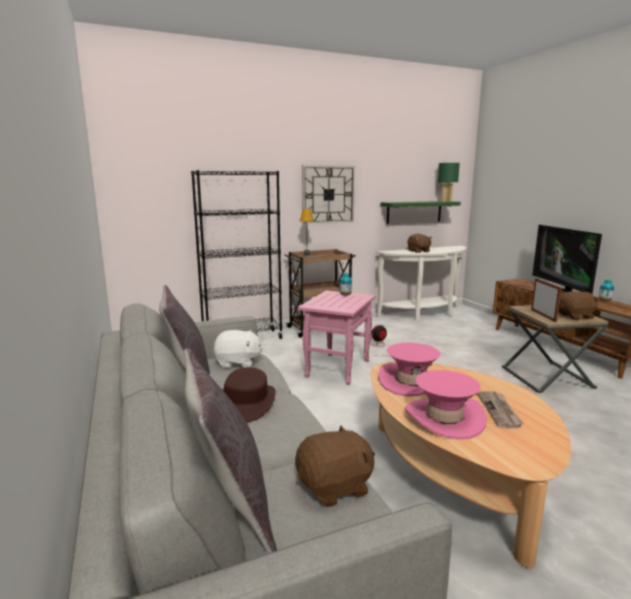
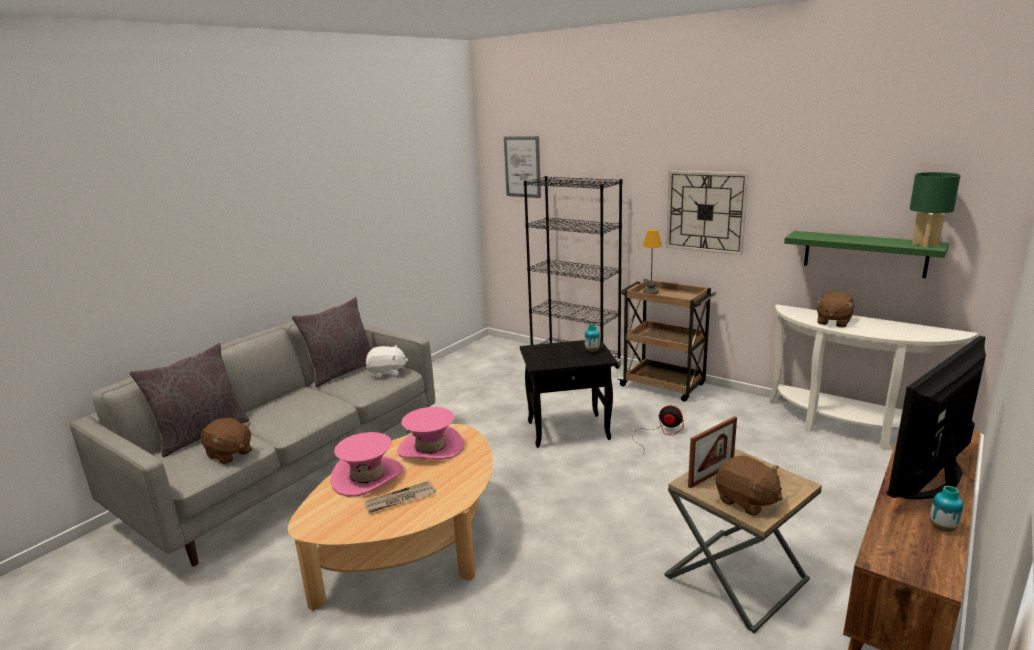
camera: 60 degrees right, 5 degrees up
(157, 163) = (522, 167): none -> picture
(238, 362) = (387, 373): white plush toy -> white plush toy turned 60 degrees counterclockwise
(246, 402) = (321, 398): brown hat -> none
(337, 368) = (569, 430): pink side table -> black side table

